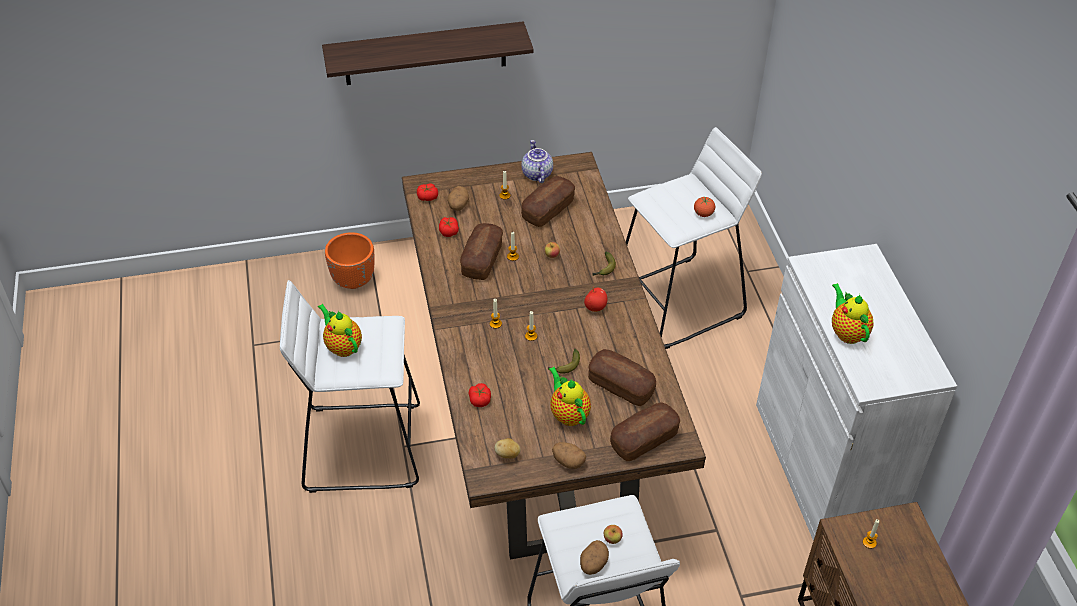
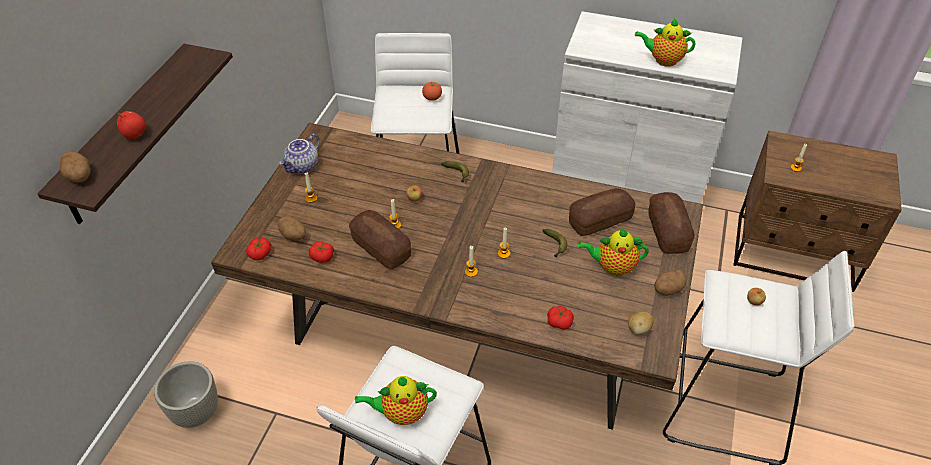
camera: 60 degrees left, 0 degrees up
(353, 280) = (196, 412): orange planter -> grey planter
(536, 174) = (303, 167): teapot -> teapot turned 75 degrees counterclockwise
(548, 210) = (356, 178): bread -> none
(593, 564) = (776, 326): potato -> potato (79, 177)
(595, 307) = (498, 198): apple -> apple (134, 135)

